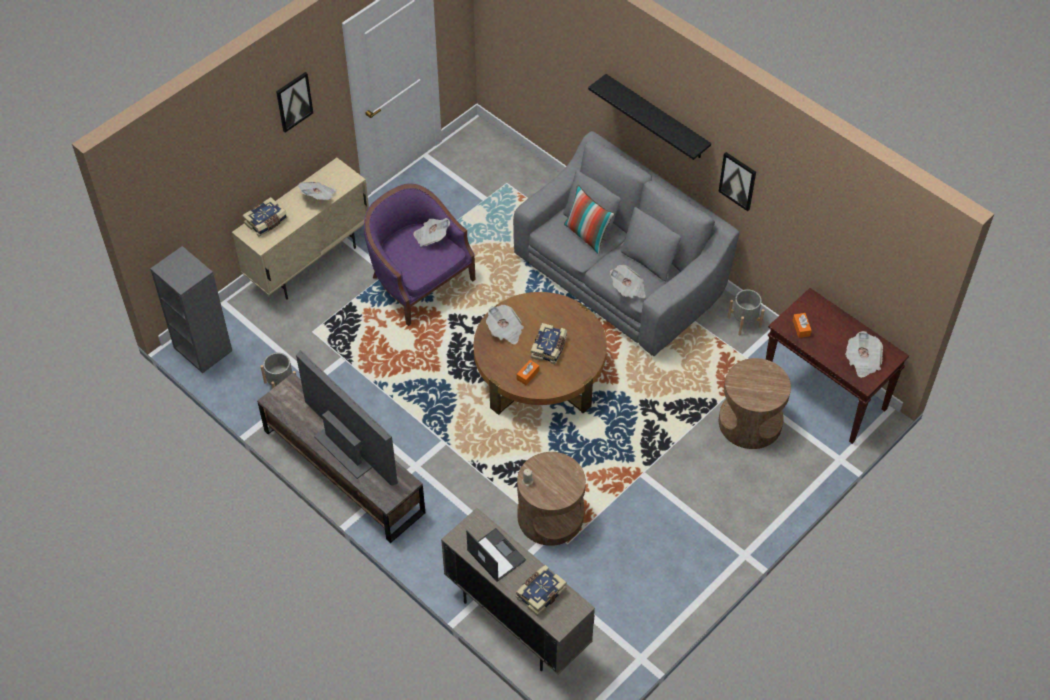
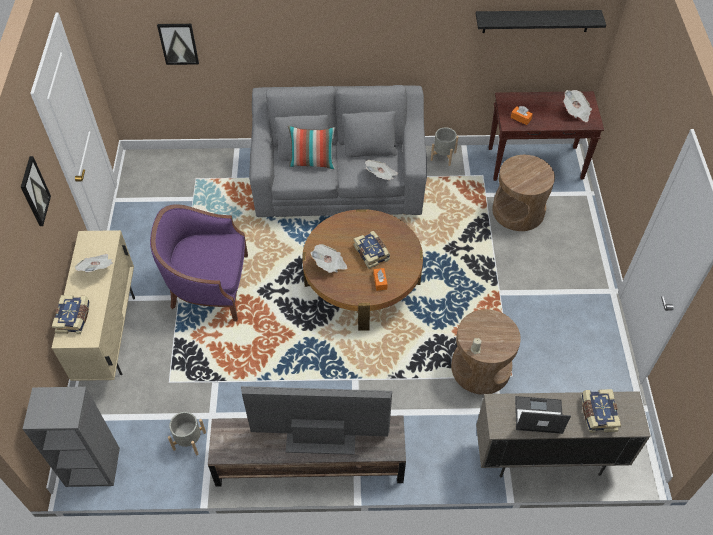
camera: 45 degrees left, 0 degrees up
(431, 237) = (204, 241): newspaper -> none
(656, 117) = (319, 34): black shelf -> black shelf (536, 21)
(738, 180) = (412, 42): picture -> picture (178, 43)

